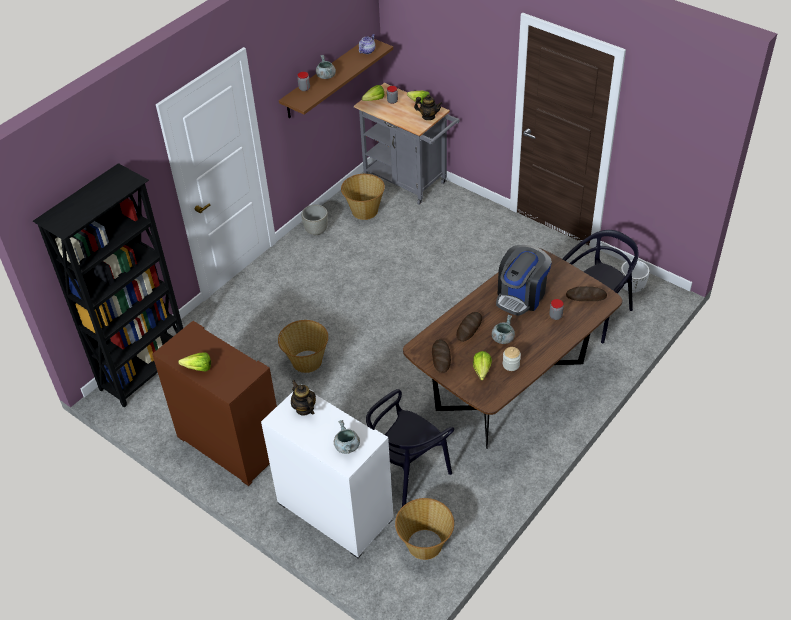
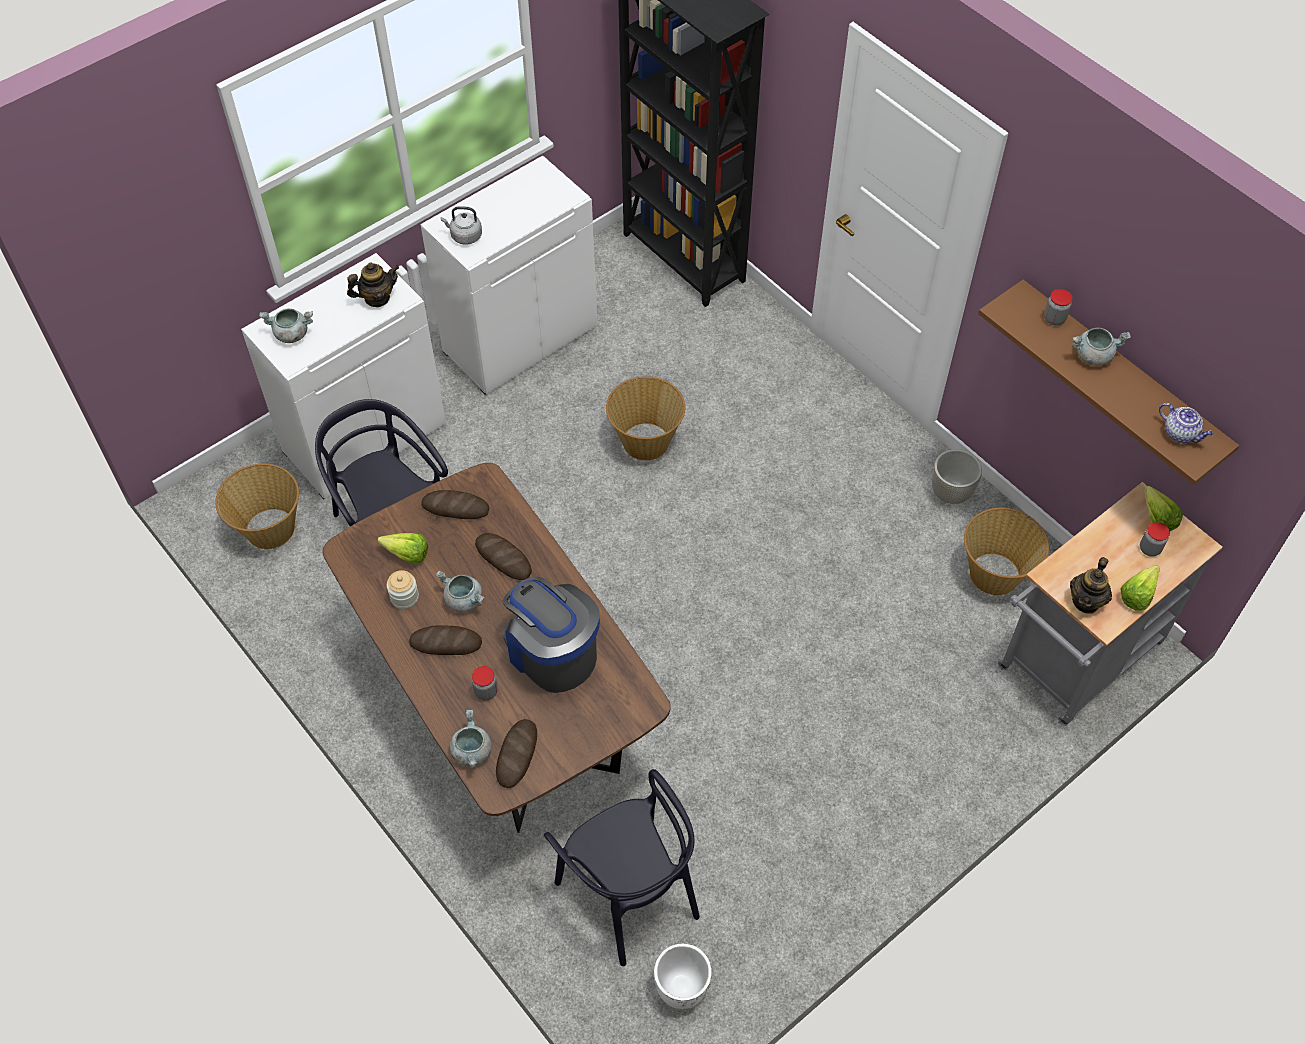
camera: 100 degrees right, 10 degrees up
(196, 368) = (498, 196): lettuce -> none
(229, 444) = (520, 338): brown cabinet -> white cabinet
(237, 376) = (464, 236): none -> grey kettle
(533, 339) = (446, 643): none -> bread
(592, 314) = (471, 751): none -> grey cooking pot

